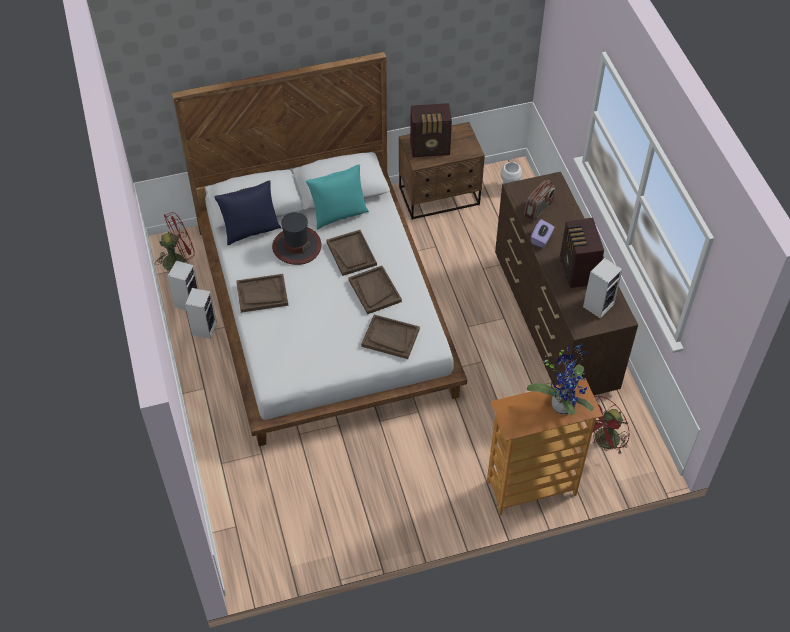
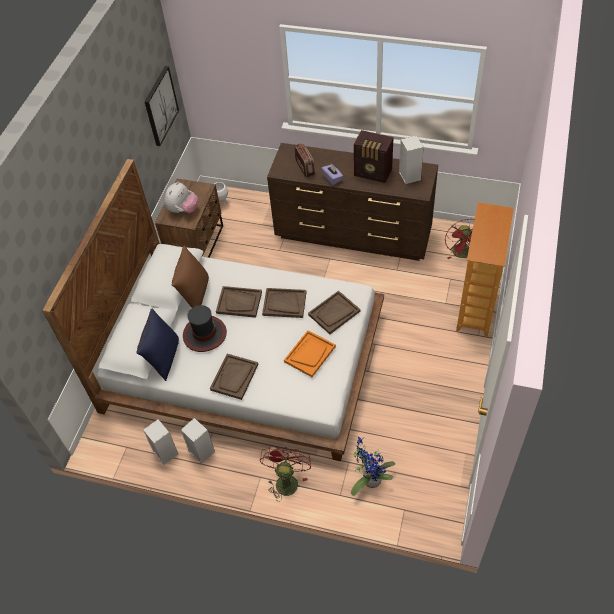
camera: 55 degrees left, 0 degrees up
(179, 260) = (118, 441): red fan -> red fan (286, 480)
(325, 340) = (310, 354): none -> orange tray
(338, 215) = (195, 294): turquoise pillow -> brown pillow
(431, 148) = (183, 210): radio -> plush toy
(485, 40) = (160, 106): none -> picture
(562, 403) = (491, 223): potted plant -> potted plant (370, 479)

